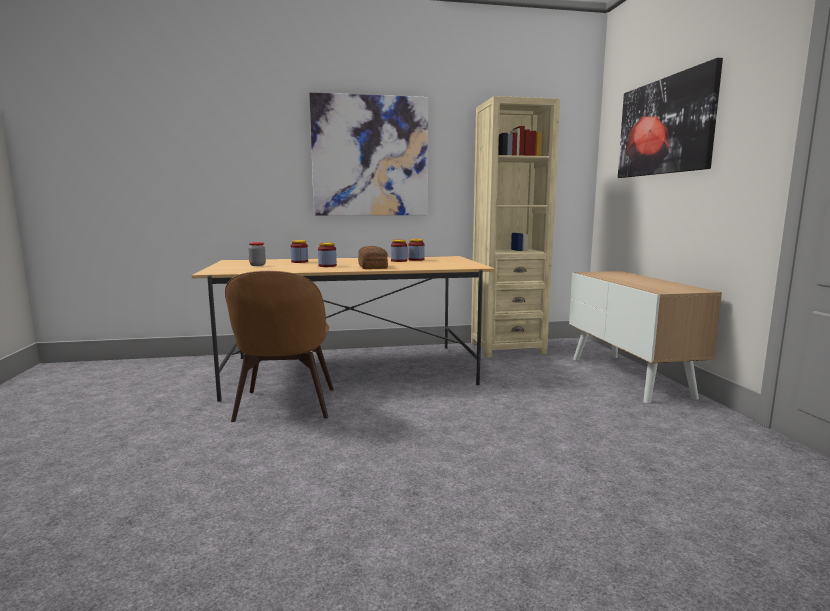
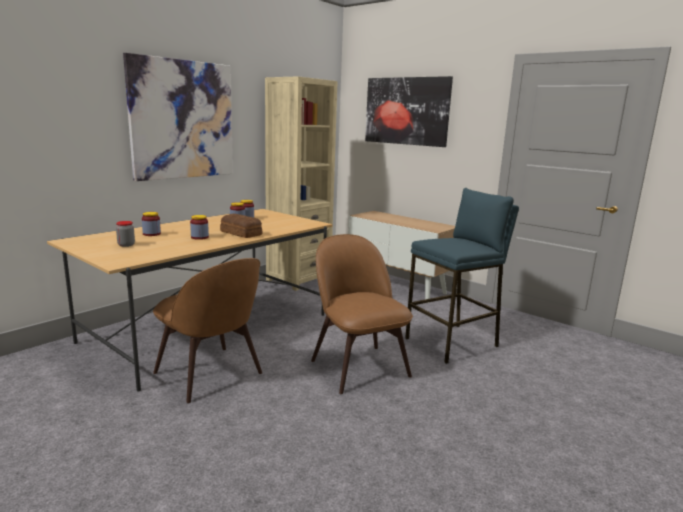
camera: 40 degrees left, 5 degrees up
(431, 442) = (358, 366): none -> brown chair
(608, 457) = (452, 342): none -> blue stool

